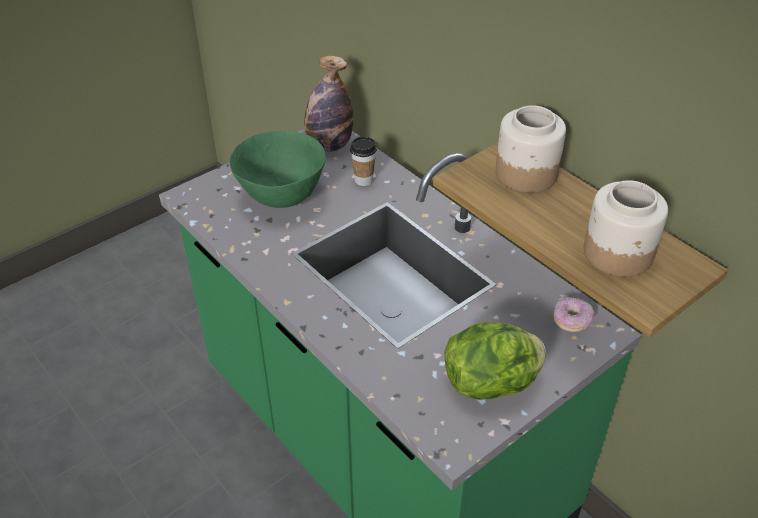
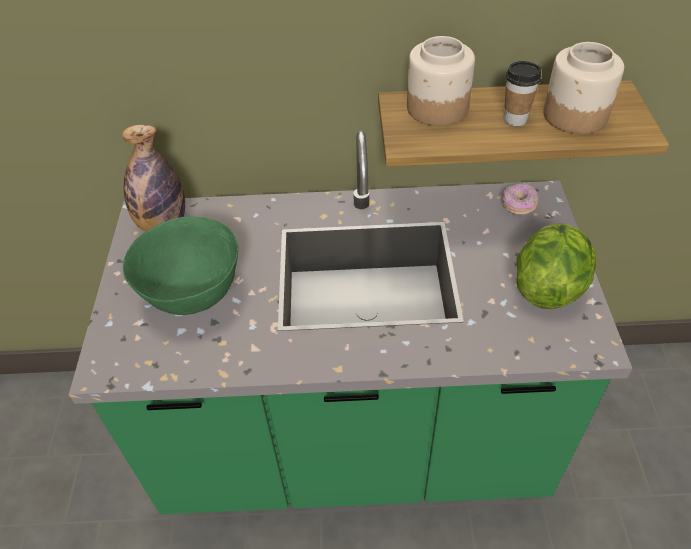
camera: 50 degrees left, 5 degrees up
(363, 180) = (237, 228): cup -> cup (515, 119)

